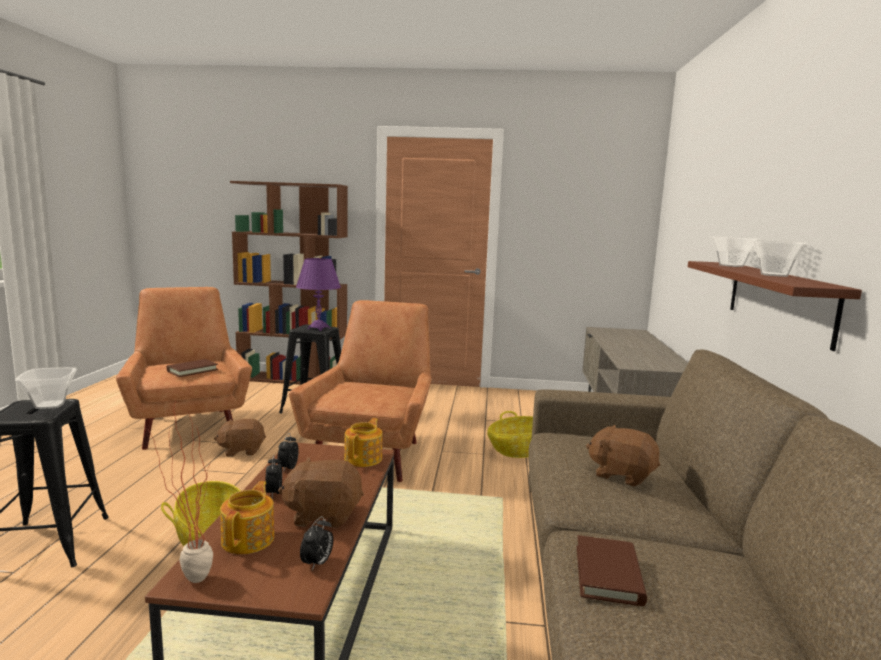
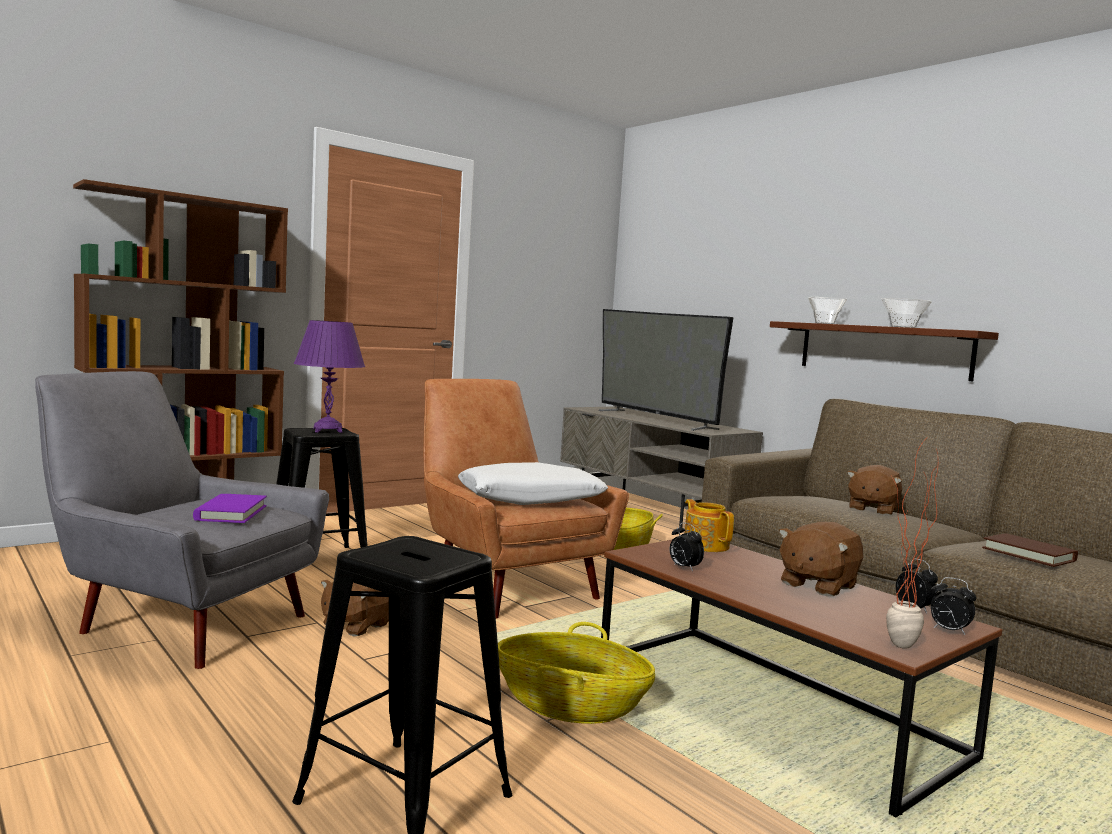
camera: 45 degrees left, 5 degrees down
(50, 405) = (416, 546): bowl -> none
(188, 424) = (177, 621): brown armchair -> grey armchair
(192, 370) = (231, 513): brown book -> purple book
(249, 539) = (838, 615): teapot -> none
(274, 493) = (742, 585): alarm clock -> alarm clock (948, 631)
(364, 394) = (530, 499): none -> white pillow
(621, 475) = (872, 509): brown plush toy -> brown plush toy turned 45 degrees counterclockwise
(628, 347) = (655, 419): none -> television

